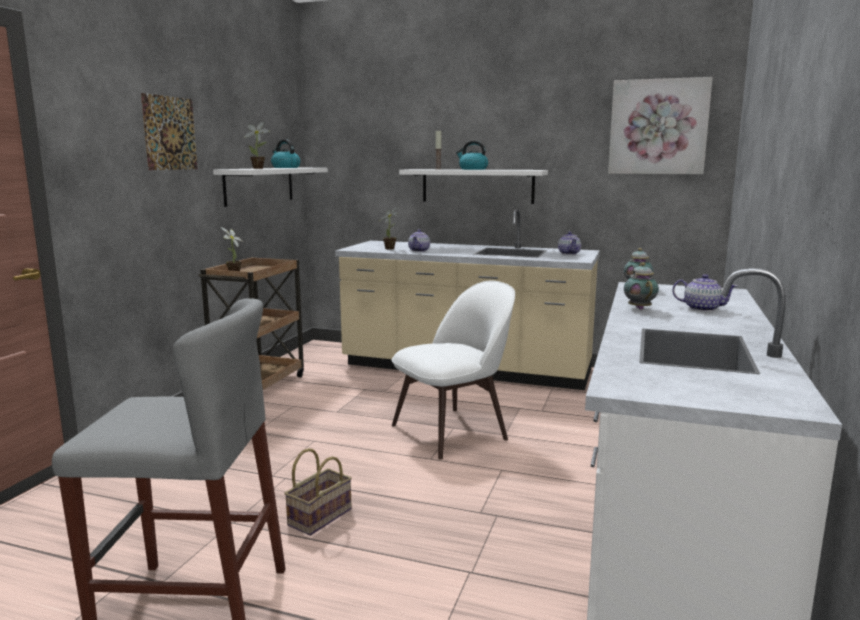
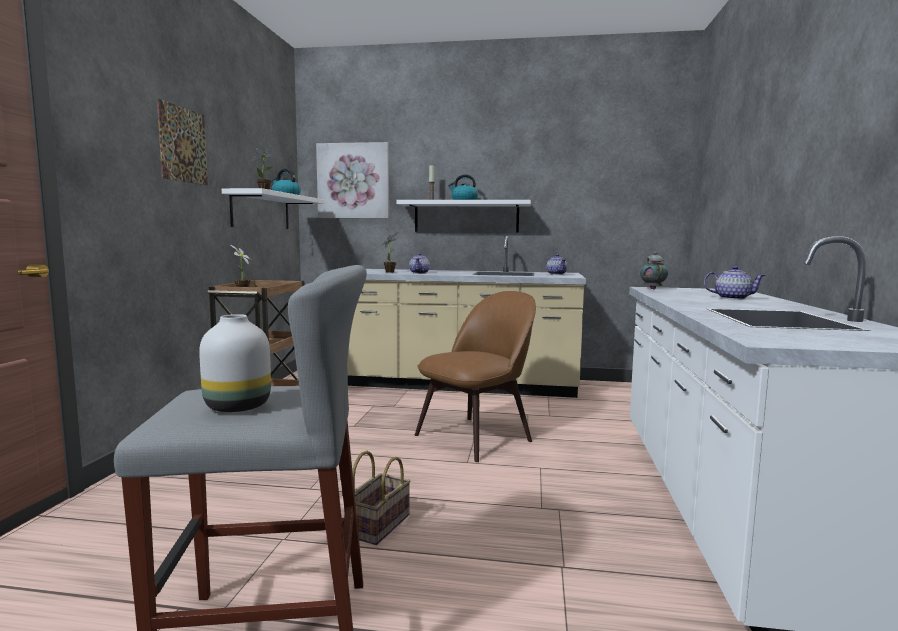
camera: 10 degrees left, 5 degrees down
(153, 421) = (236, 407): none -> white vase
(453, 431) = (476, 436): white chair -> brown chair
(639, 308) = (678, 298): teapot -> none
(658, 127) = (626, 164): picture -> picture (353, 181)

